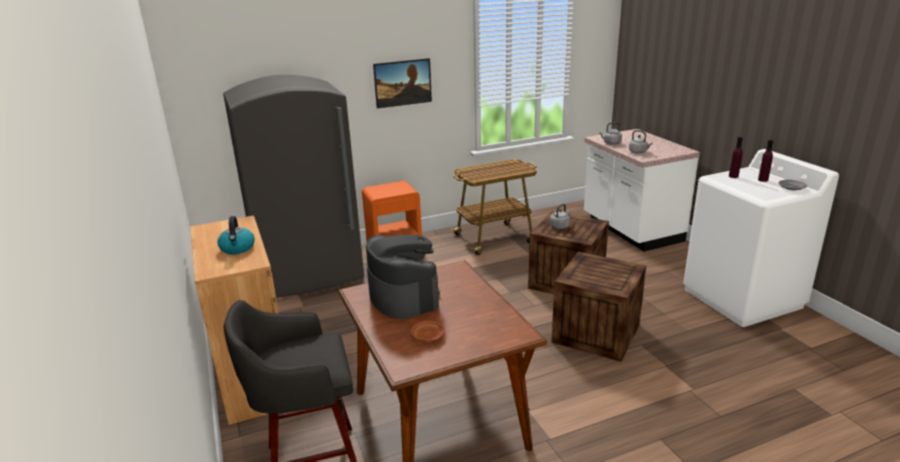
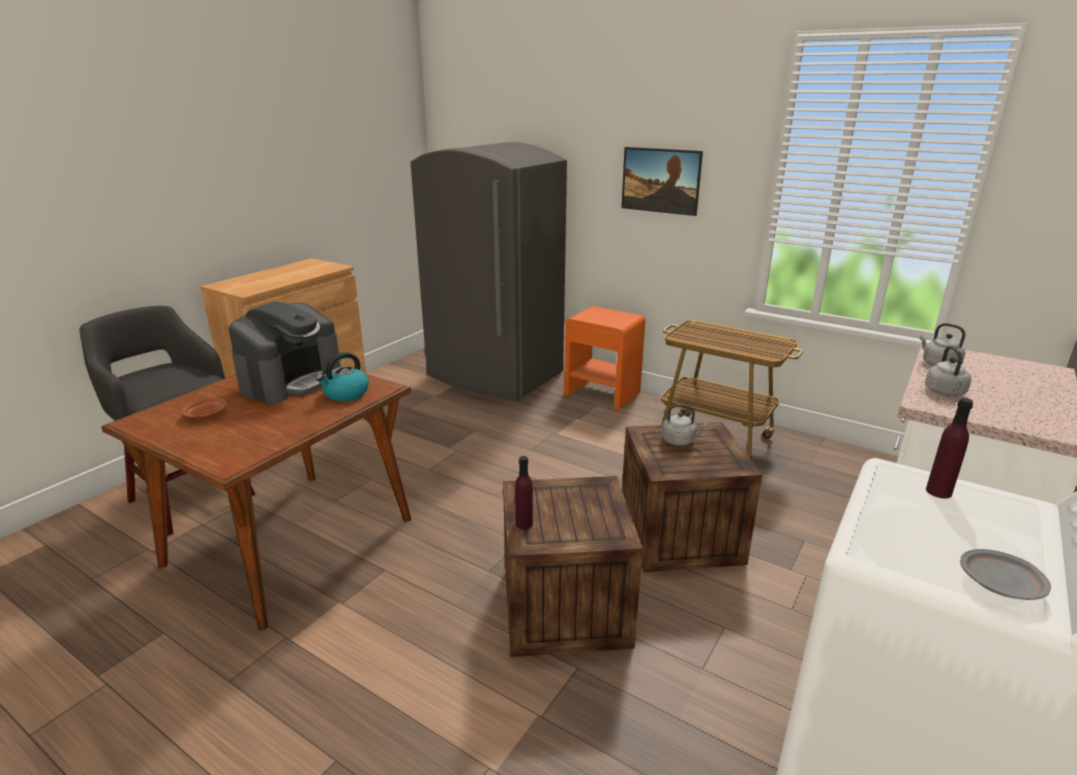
camera: 55 degrees right, 0 degrees up
(237, 248) = (273, 280): kettle -> kettle (345, 394)
(763, 180) = (987, 533): purple bottle -> purple bottle (524, 524)

